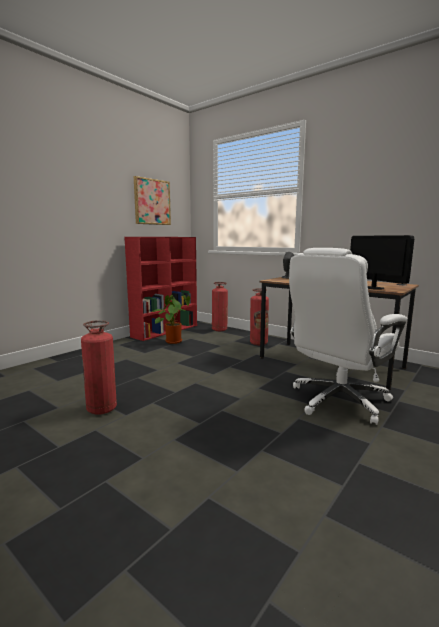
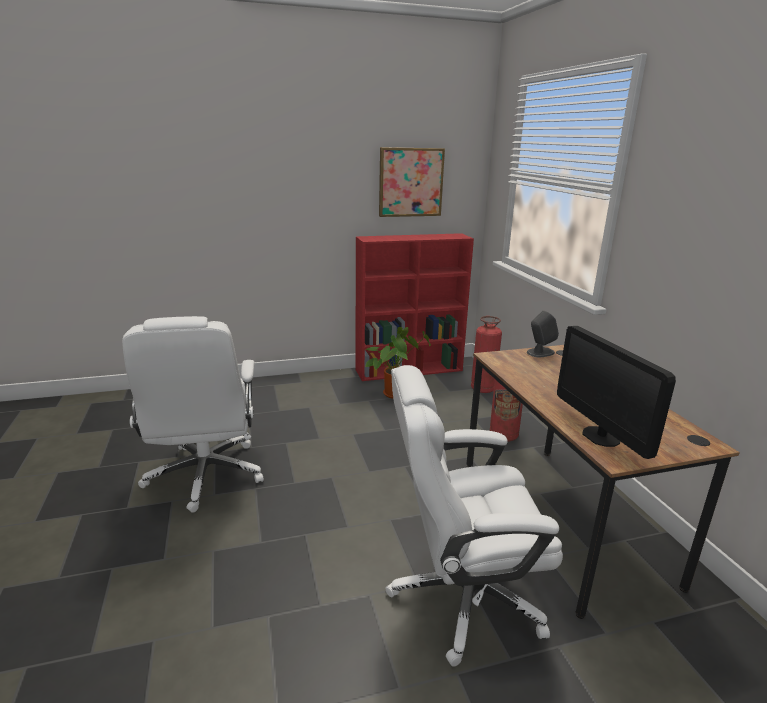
camera: 35 degrees right, 10 degrees up
(101, 409) = (205, 475): fire extinguisher -> white office chair
(373, 288) = (601, 436): monitor -> monitor turned 150 degrees clockwise

